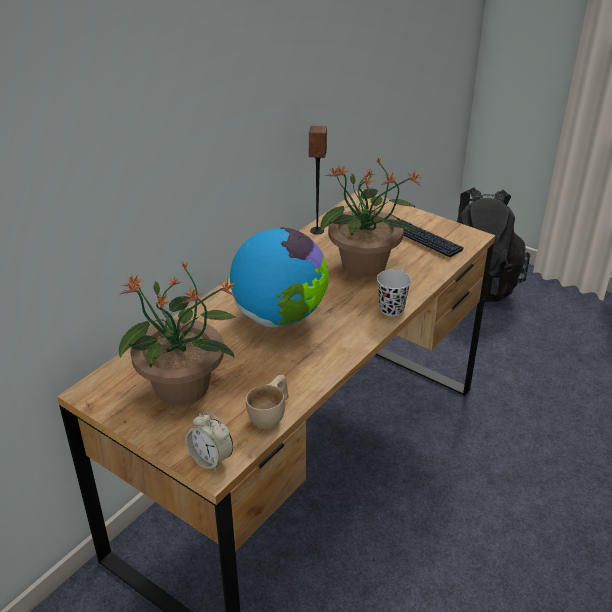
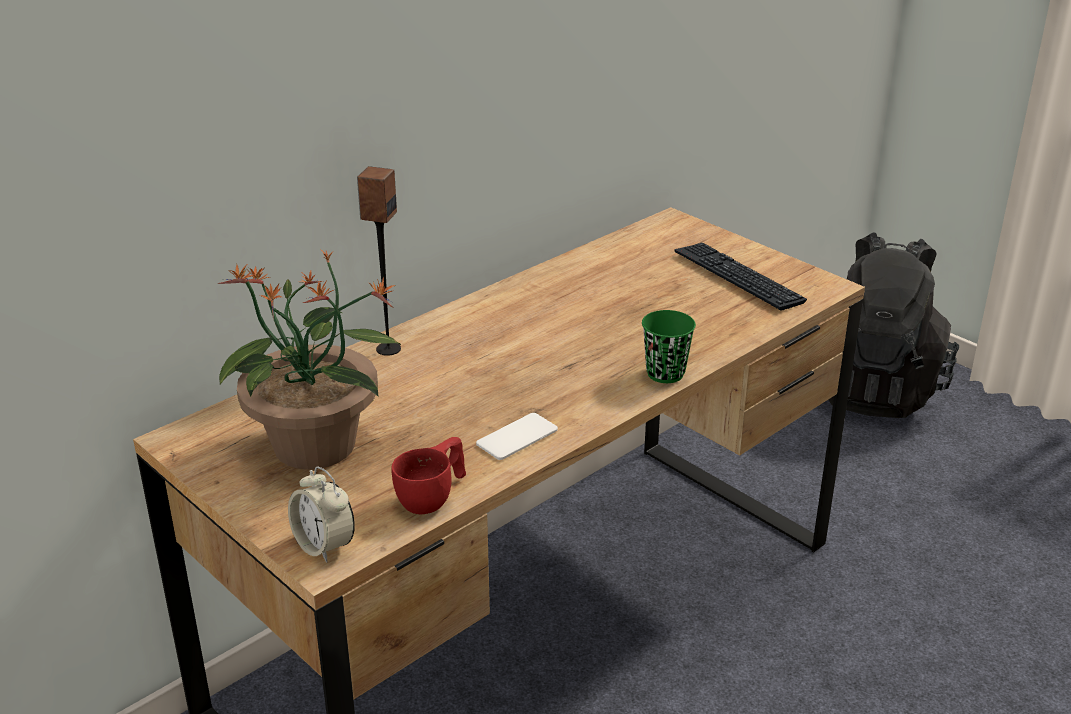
camera: 10 degrees right, 5 degrees down
(271, 414) = (433, 496): beige cup -> red cup
(280, 317) = (490, 368): globe -> none
(312, 366) = (517, 437): none -> phone
(316, 230) = (585, 258): speaker -> speaker (388, 349)
(365, 265) = (644, 310): potted plant -> none
(391, 309) = (665, 373): black cup -> green cup

